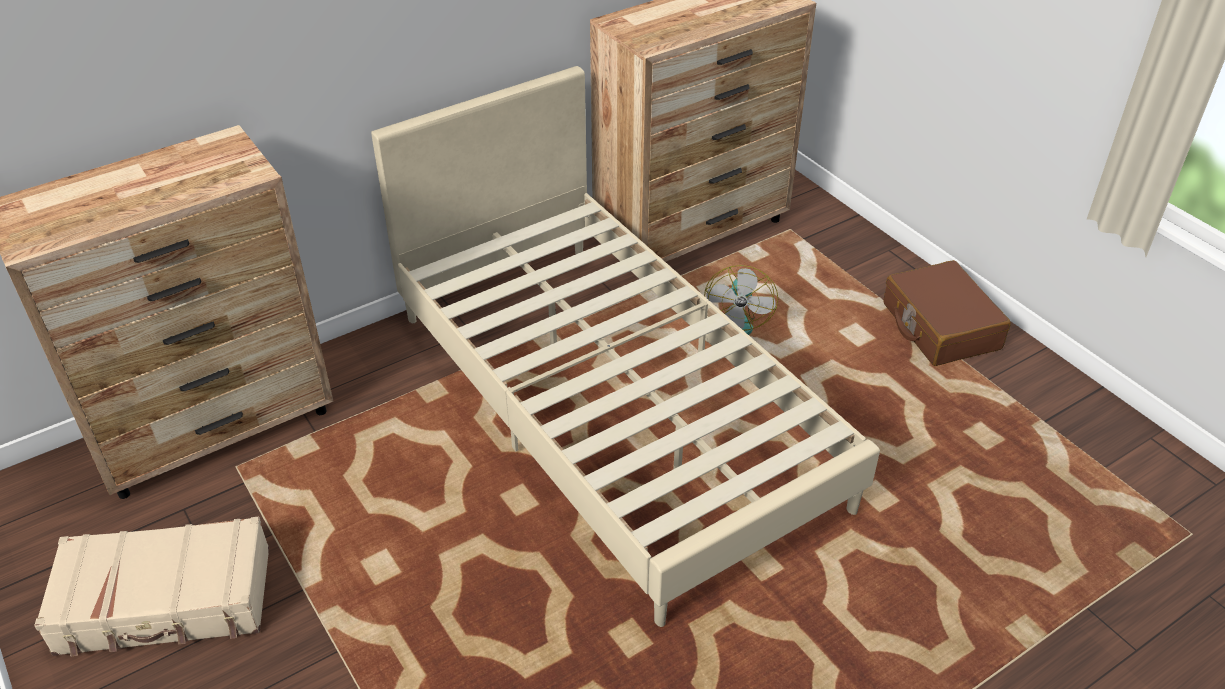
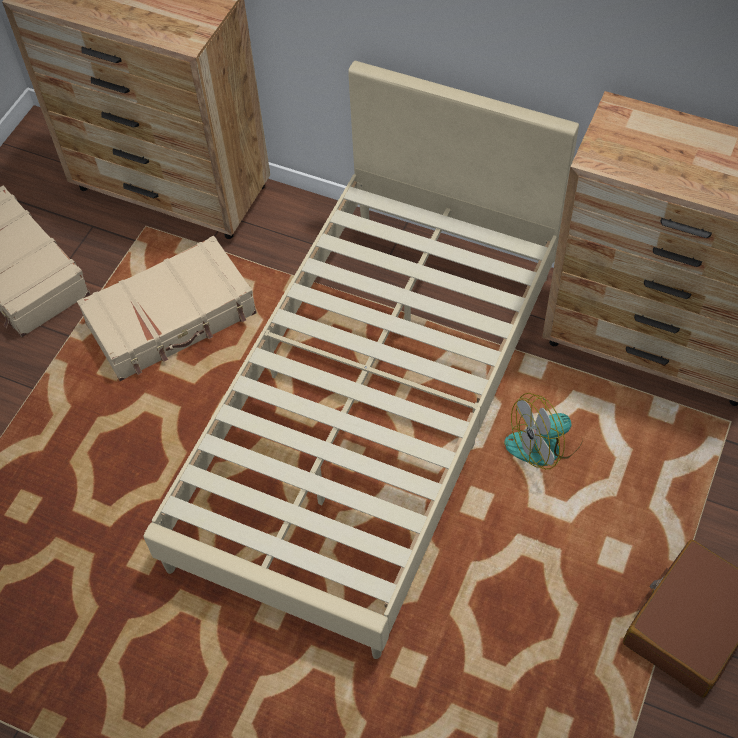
camera: 60 degrees right, 15 degrees up
(373, 496) = (172, 320): none -> beige suitcase

